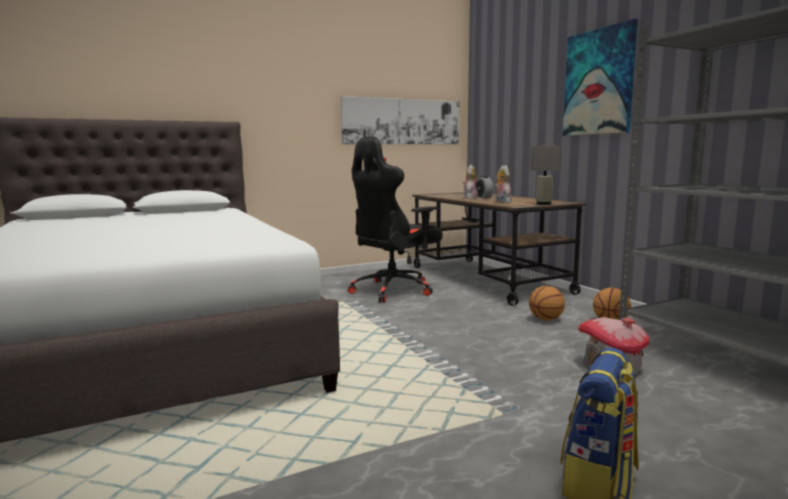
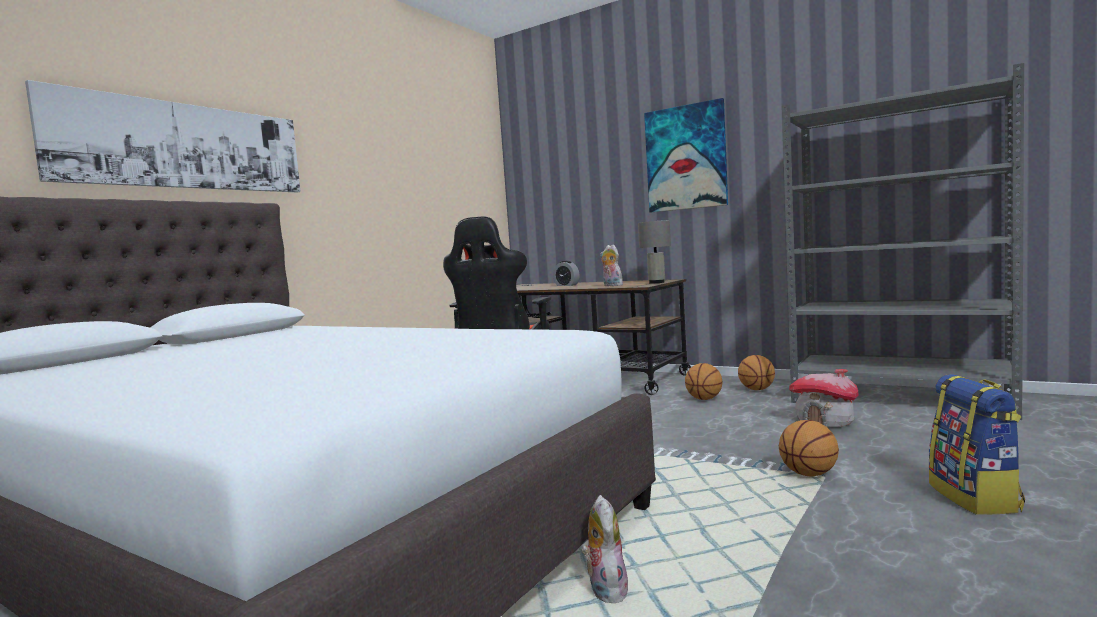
camera: 30 degrees left, 5 degrees down
(402, 121) = (449, 204): picture -> picture (184, 146)
(470, 198) = (557, 287): plush toy -> plush toy (605, 590)
(495, 408) = (809, 474): none -> basketball

